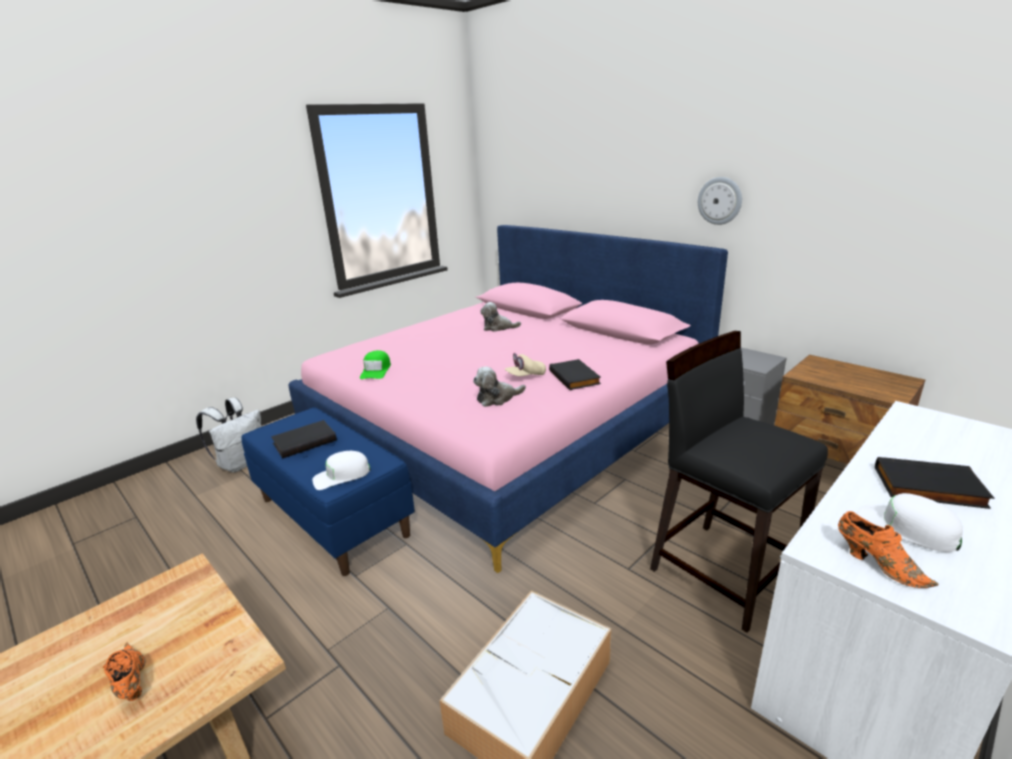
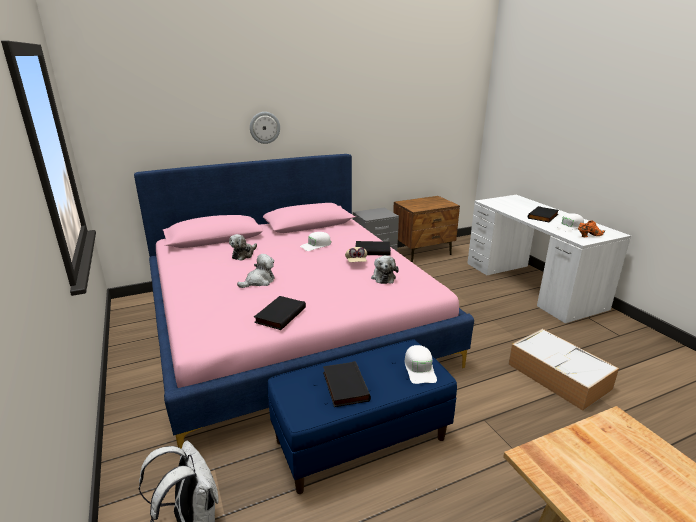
camera: 70 degrees left, 0 degrees up
(131, 683) = (647, 477): orange shoe -> none
(376, 370) = (279, 315): green cap -> black book
(437, 347) = (259, 281): none -> plush toy
(554, 348) = (316, 245): none -> white cap
(720, 201) = (334, 124): wall clock -> wall clock (264, 127)
(722, 571) = (486, 302): black stool -> none

